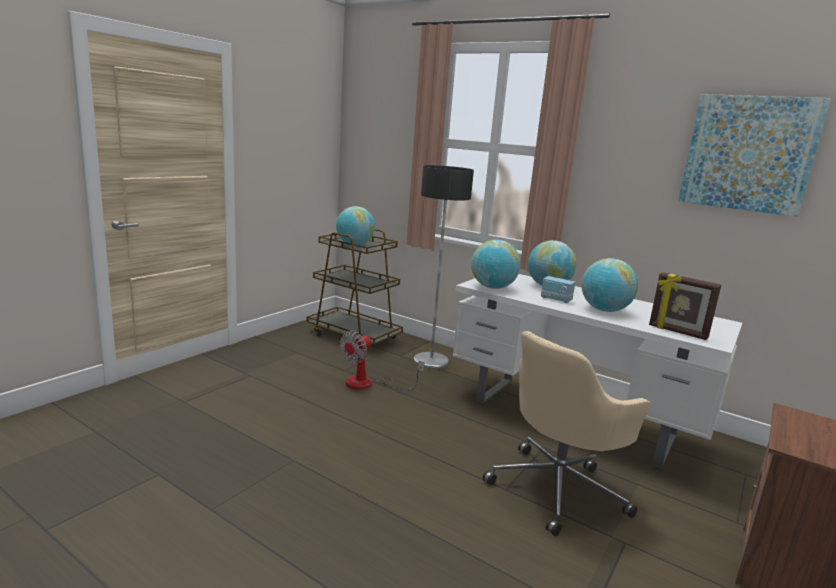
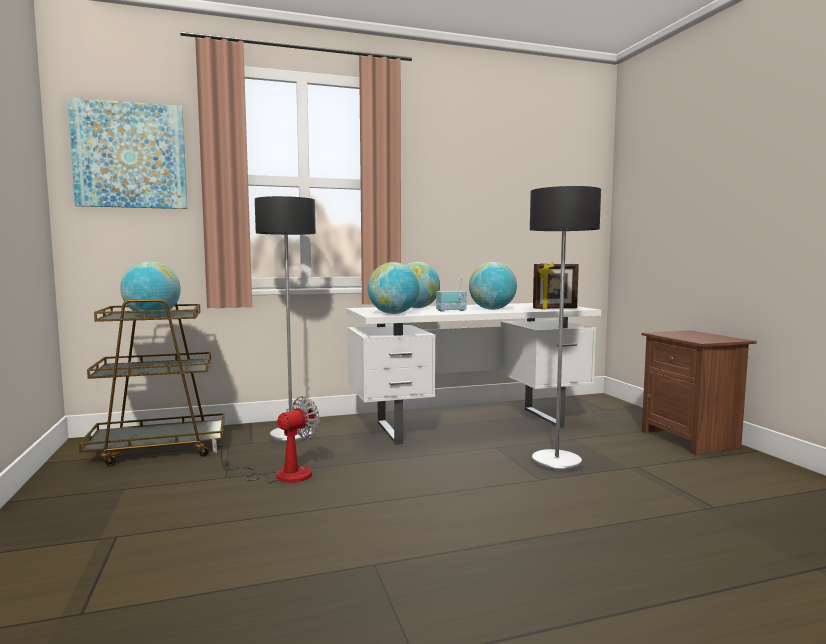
camera: 50 degrees left, 10 degrees down
(369, 384) = (280, 474): fan -> fan turned 120 degrees counterclockwise
(558, 488) = (556, 462): beige office chair -> floor lamp
(748, 154) = (519, 178): picture -> picture (130, 156)

